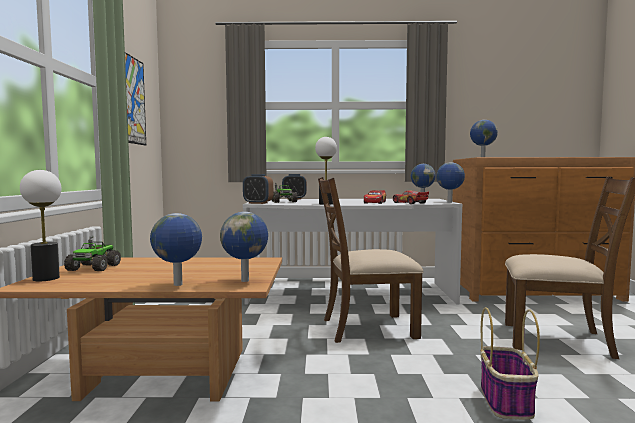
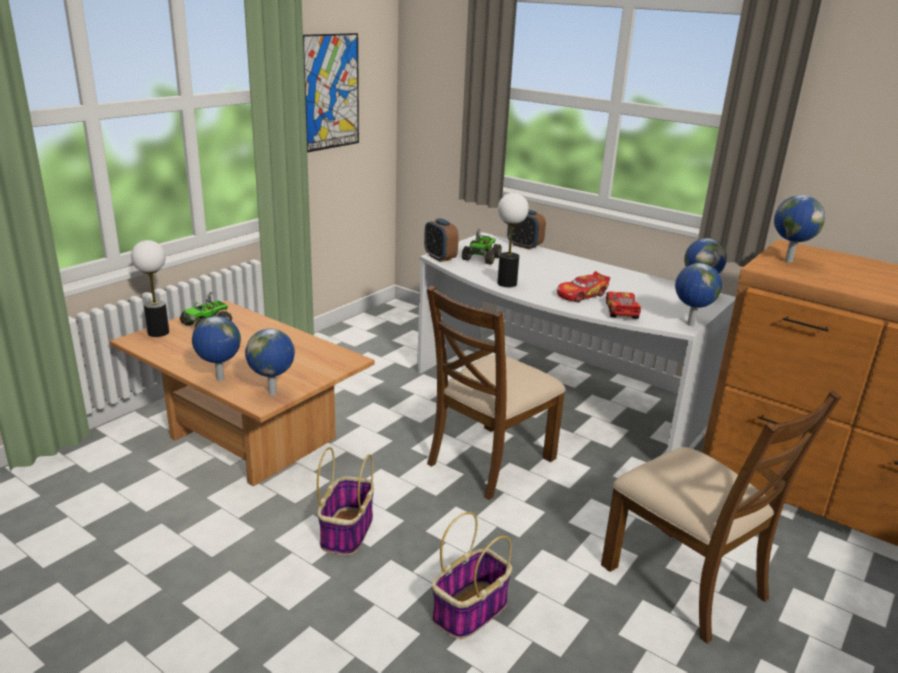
camera: 35 degrees right, 20 degrees up
(347, 396) = (347, 531): none -> basket
(367, 328) = (489, 461): brown chair -> brown chair turned 75 degrees counterclockwise

